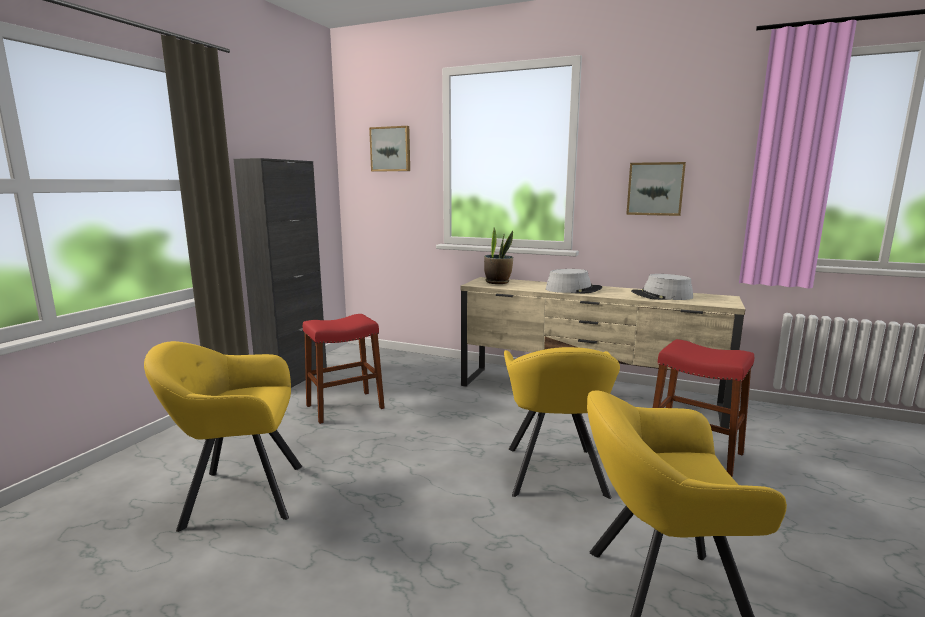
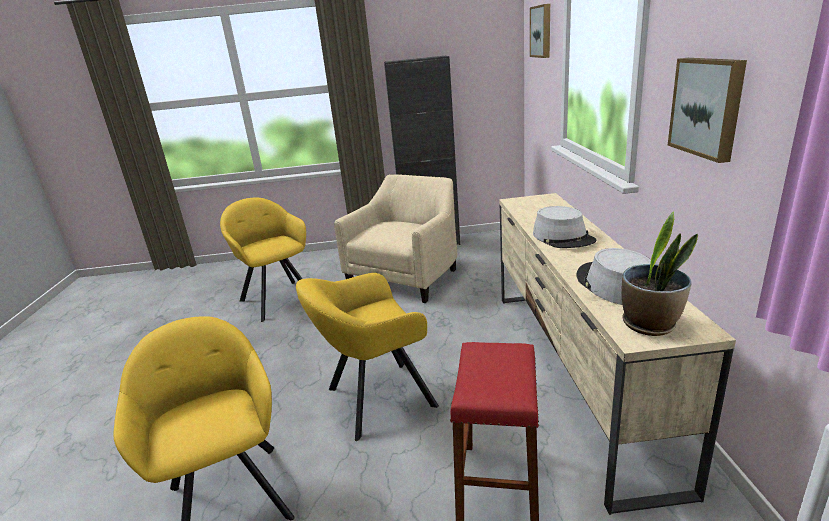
camera: 65 degrees right, 10 degrees up
(345, 407) = (407, 277): red stool -> beige armchair
(497, 282) = (540, 204): potted plant -> potted plant (650, 324)

